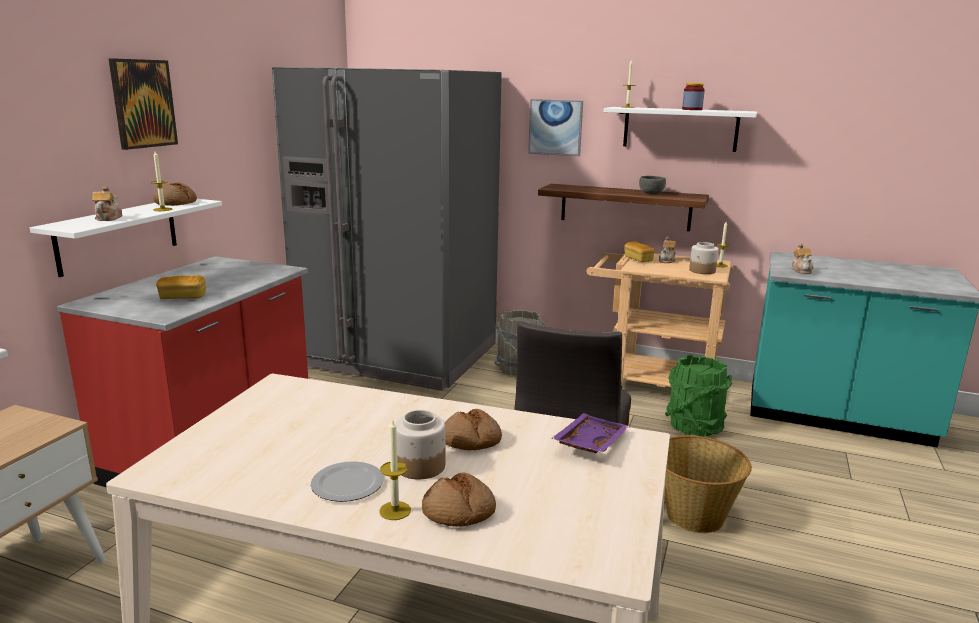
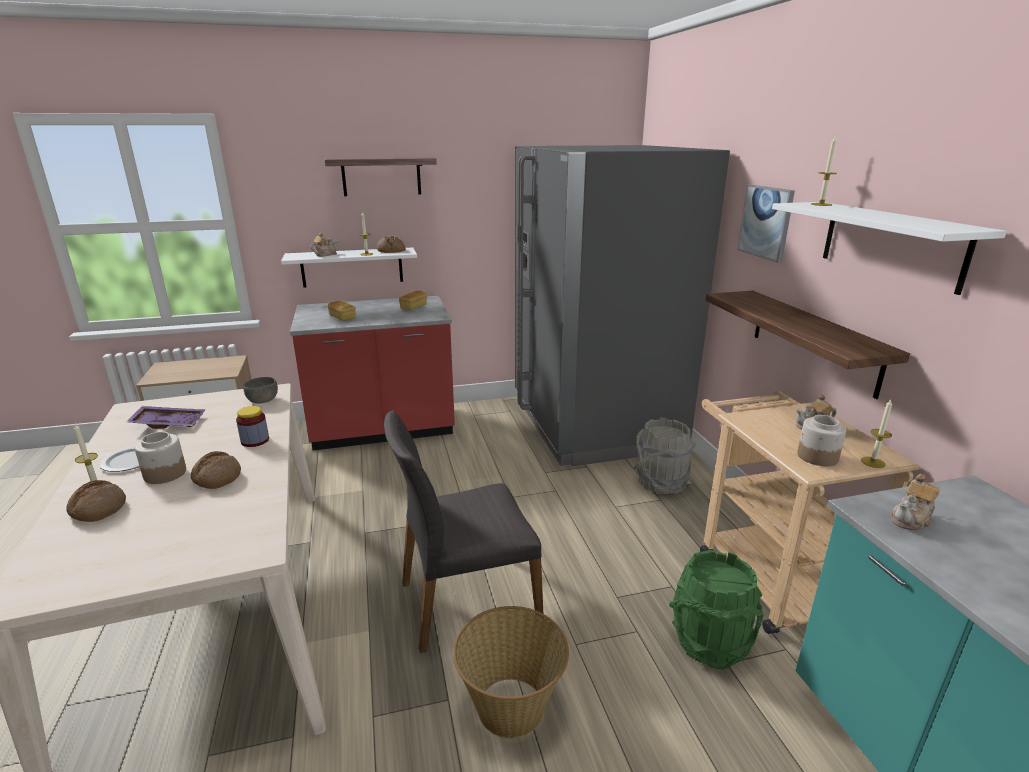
camera: 55 degrees right, 5 degrees up
(143, 103) = (381, 176): picture -> shelf
(589, 443) = (237, 527): purple tray -> purple tray (169, 423)
(638, 259) = (775, 411): bread -> bread (413, 307)
(651, 193) = (822, 330): grey bowl -> grey bowl (263, 400)
(692, 109) = (884, 216): jar -> jar (255, 440)

